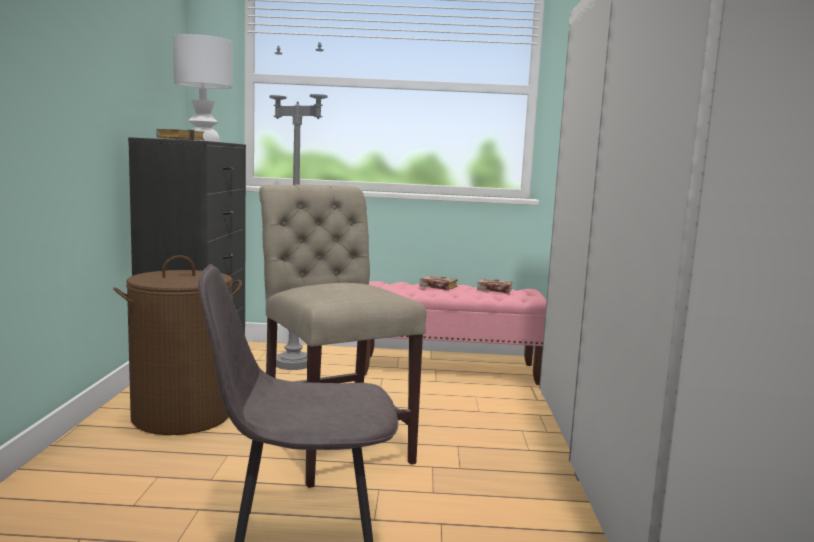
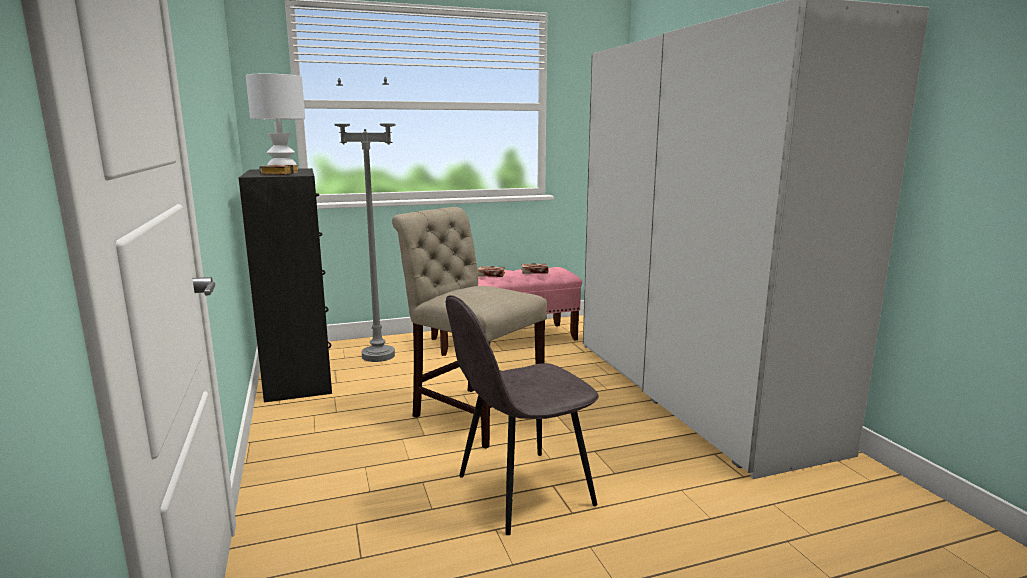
camera: 20 degrees left, 5 degrees up
(182, 416) = (332, 416): brown laundry basket -> none

